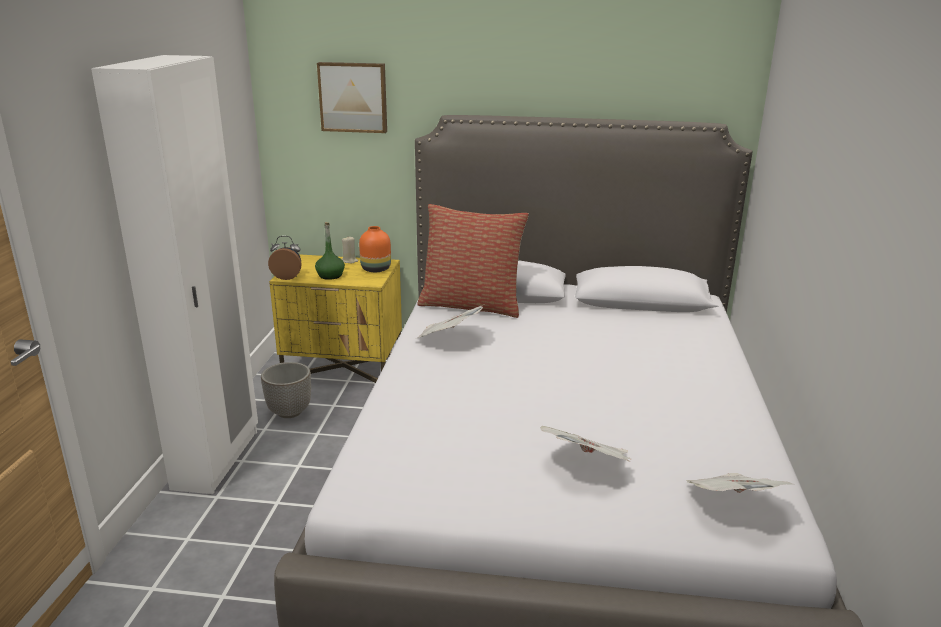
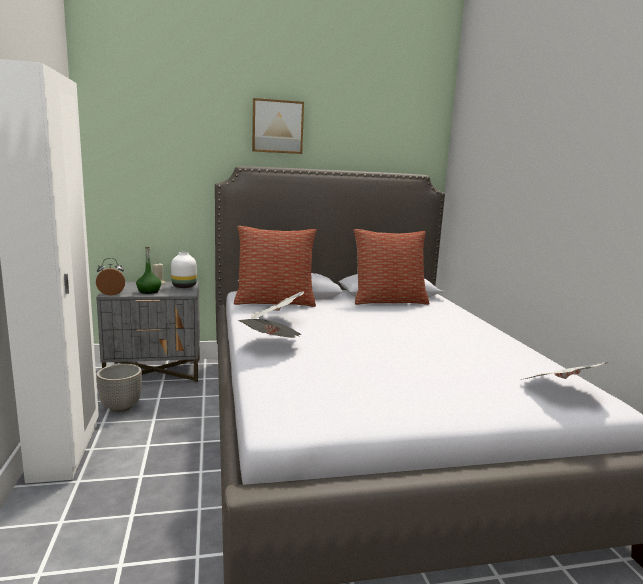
camera: 20 degrees left, 10 degrees down
(344, 368) = (155, 372): yellow nightstand -> grey nightstand
(353, 97) = (163, 152): picture -> picture (277, 127)
(376, 269) = (184, 286): orange vase -> white vase
(588, 465) = (443, 380): newspaper -> newspaper (272, 345)
(629, 315) = (388, 301): none -> pillow

